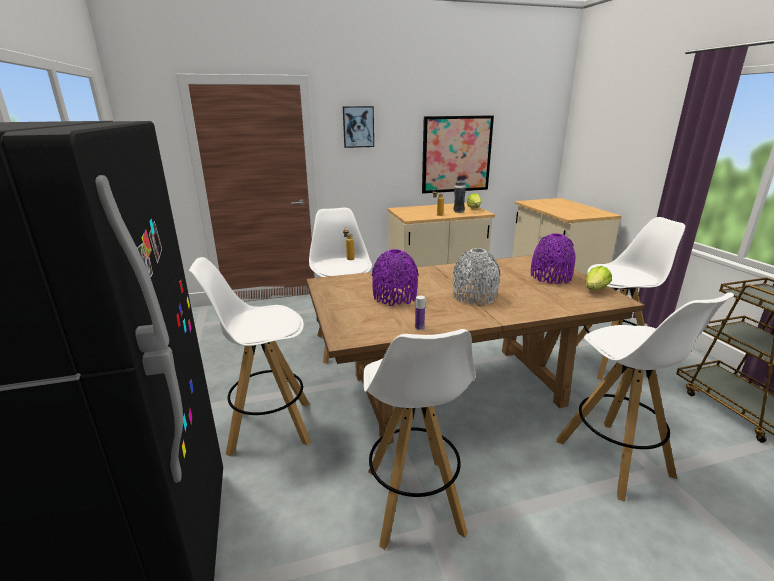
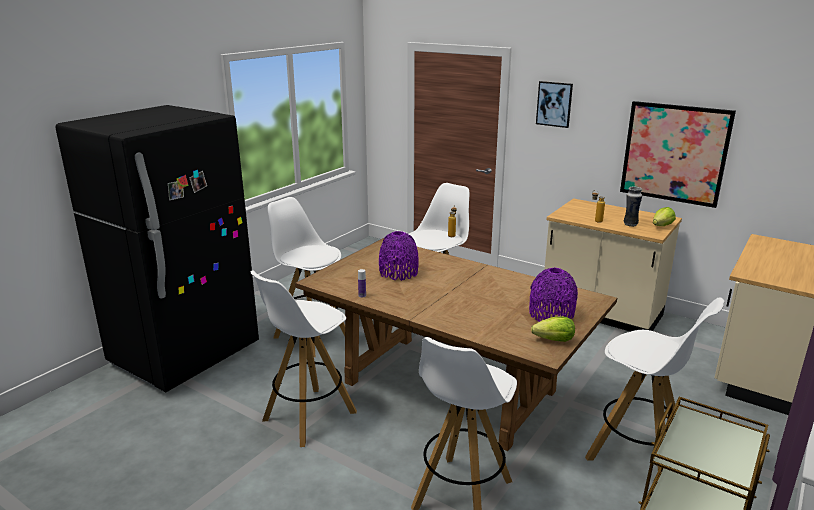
camera: 50 degrees right, 0 degrees up
(474, 296) = (447, 297): grey vase -> none

